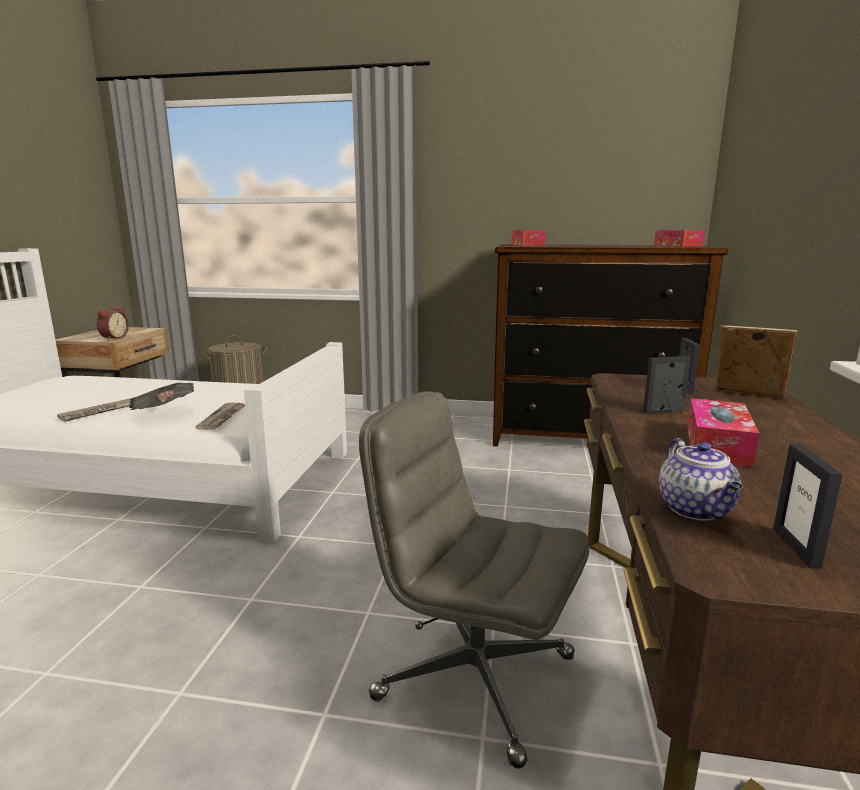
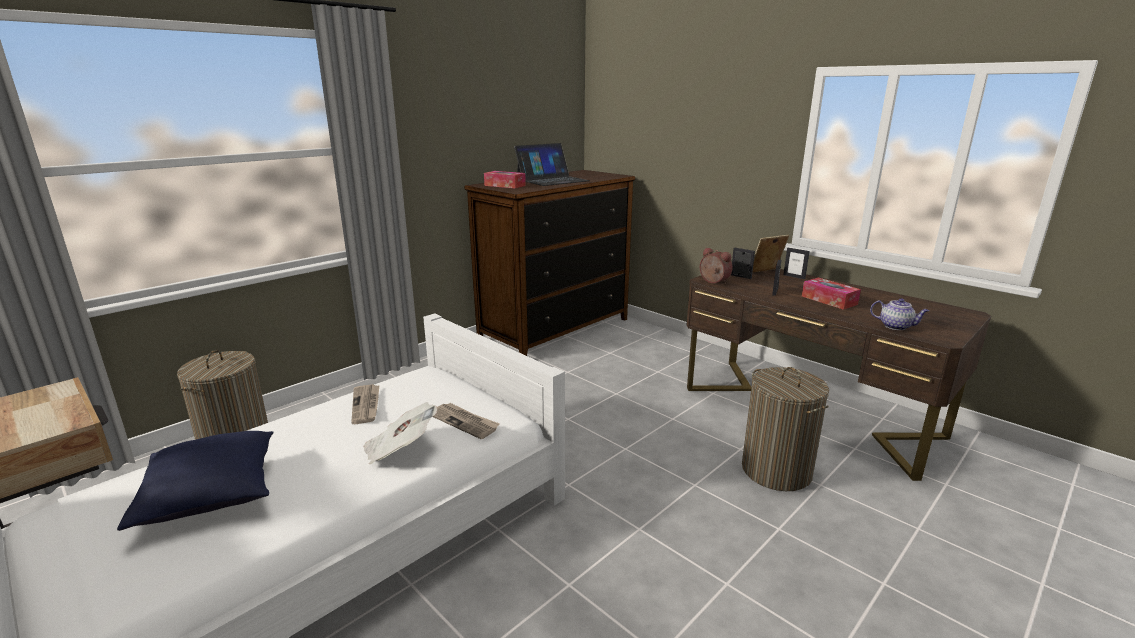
camera: 55 degrees left, 5 degrees up
(81, 394) = (212, 496): none -> blue pillow
(99, 412) = (327, 488): newspaper -> newspaper (366, 405)
(113, 338) = (66, 418): alarm clock -> alarm clock (713, 282)
(473, 676) = (776, 470): grey office chair -> laundry basket
(598, 245) = (552, 180): none -> laptop
(677, 245) = (589, 174): tissue box -> none
(796, 548) = (931, 325): picture frame -> picture frame (794, 276)

